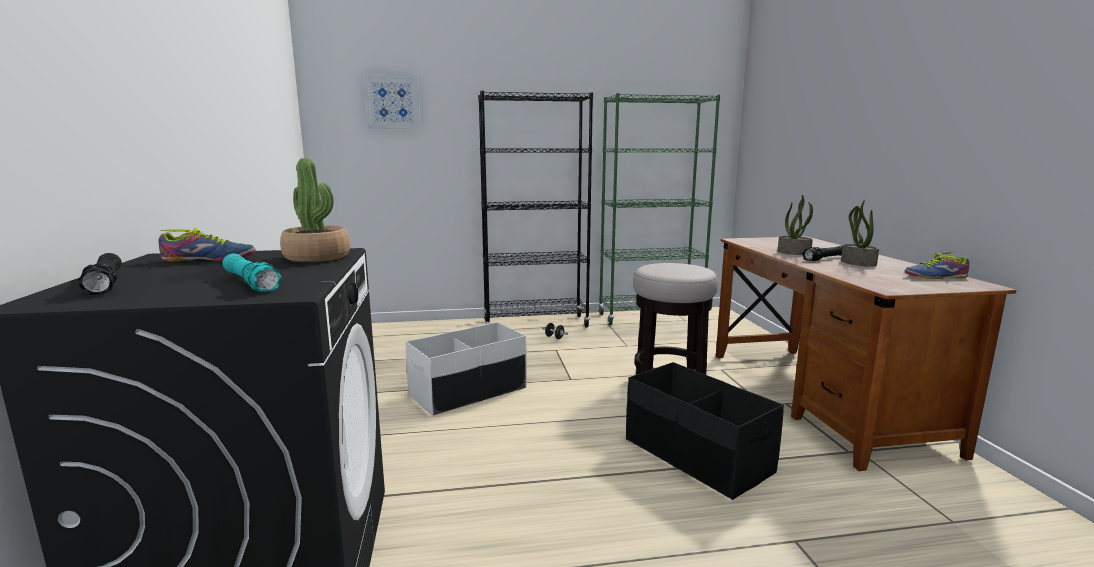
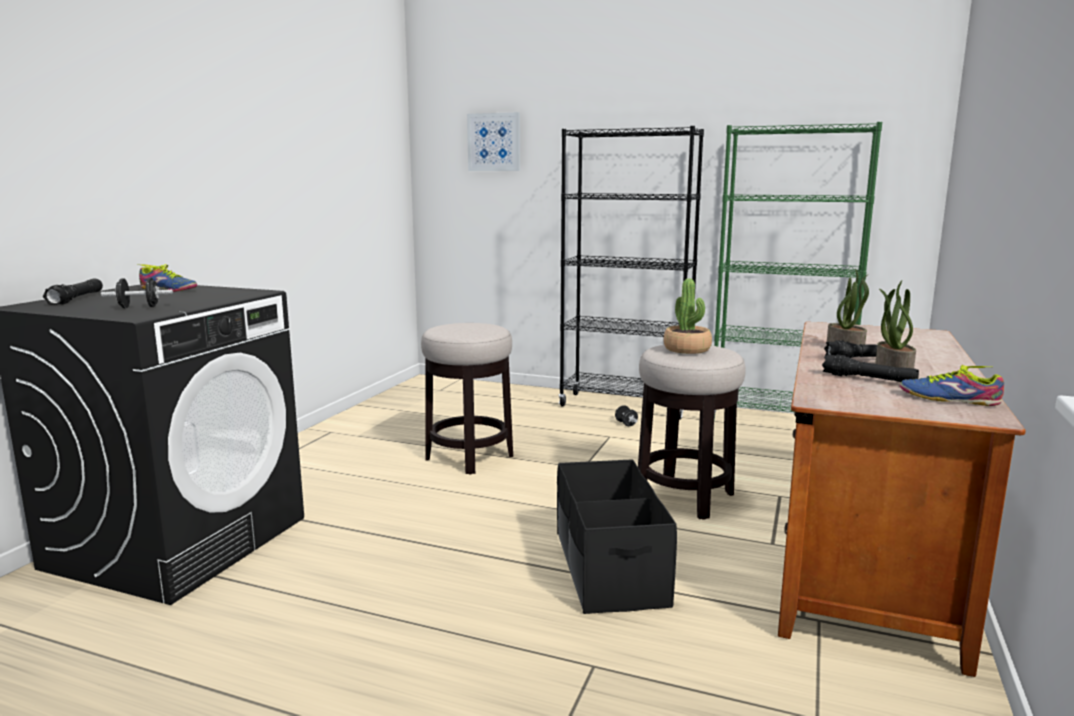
camera: 30 degrees right, 0 degrees up
(250, 283) = (139, 307): turquoise flashlight -> black dumbbell
(317, 257) = (230, 294): potted plant -> potted plant (687, 349)
(468, 391) = (469, 457): white storage box -> stool
(867, 271) = (868, 379): none -> black flashlight

